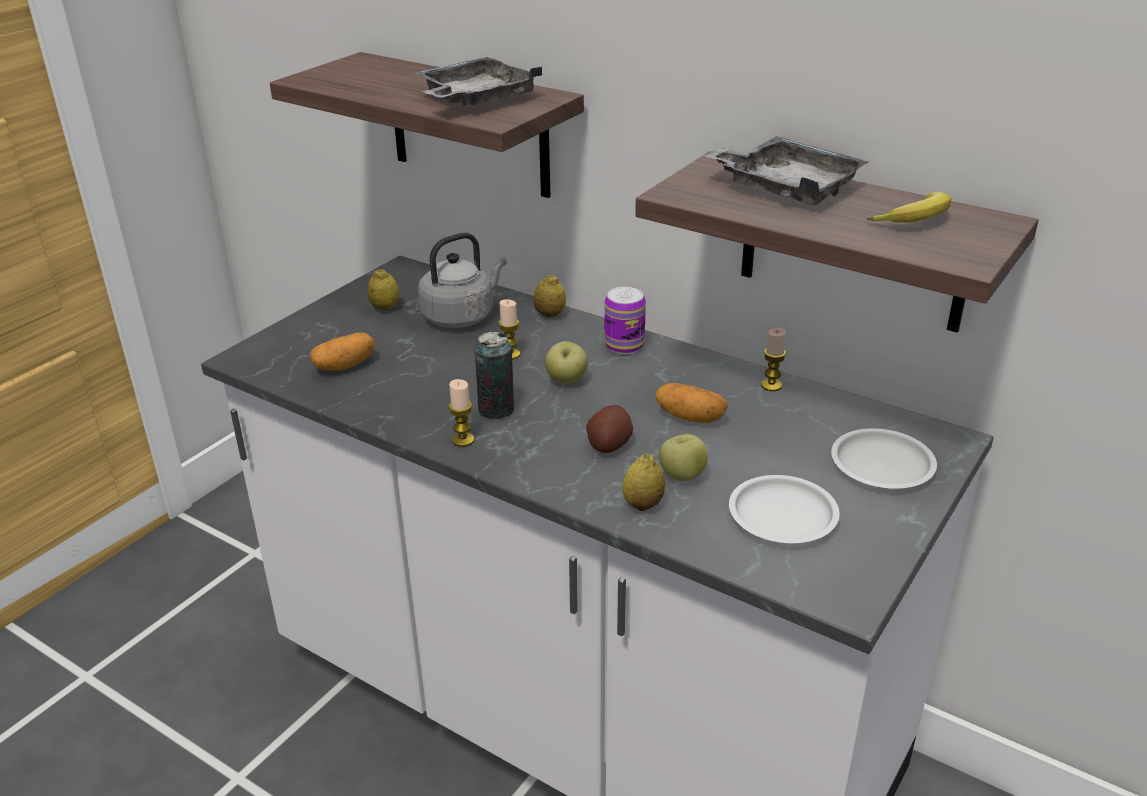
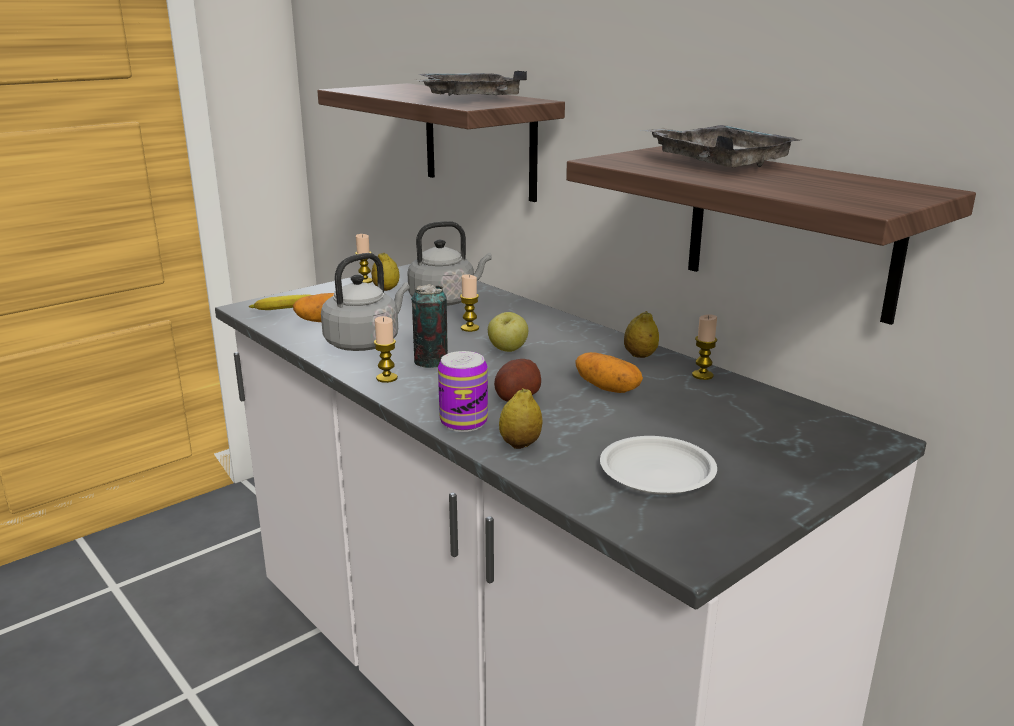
camera: 15 degrees right, 10 degrees down
(352, 297) = (365, 281): none -> candle
(410, 392) = (365, 342): none -> grey kettle
(550, 315) = (523, 307): lemon -> lemon (640, 356)
(624, 345) = (577, 333): can -> can (463, 422)
(682, 476) = (572, 428): apple -> none
(881, 465) = (786, 447): white plate -> none
(916, 219) = (836, 184): banana -> banana (286, 311)

